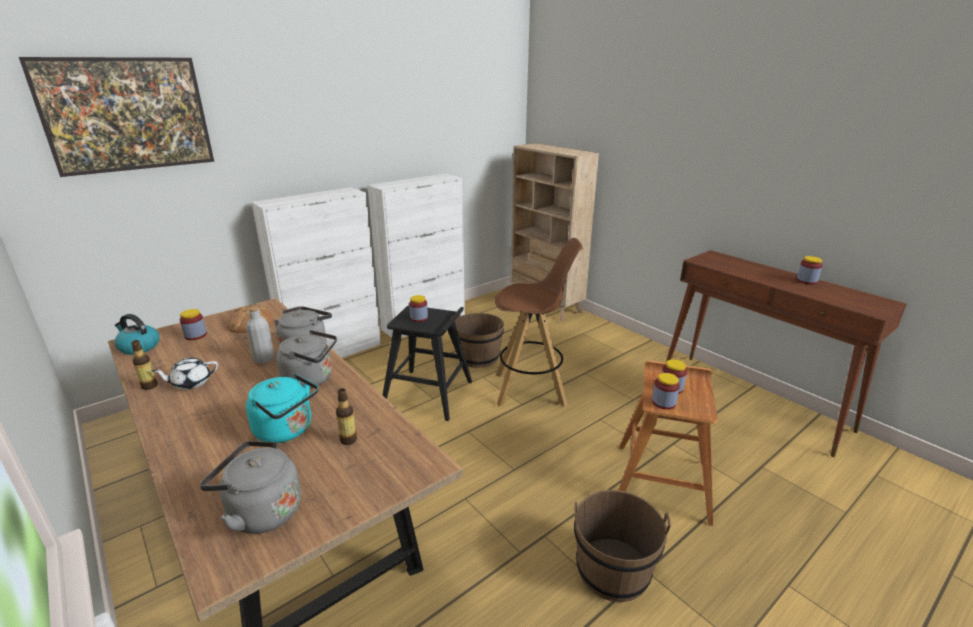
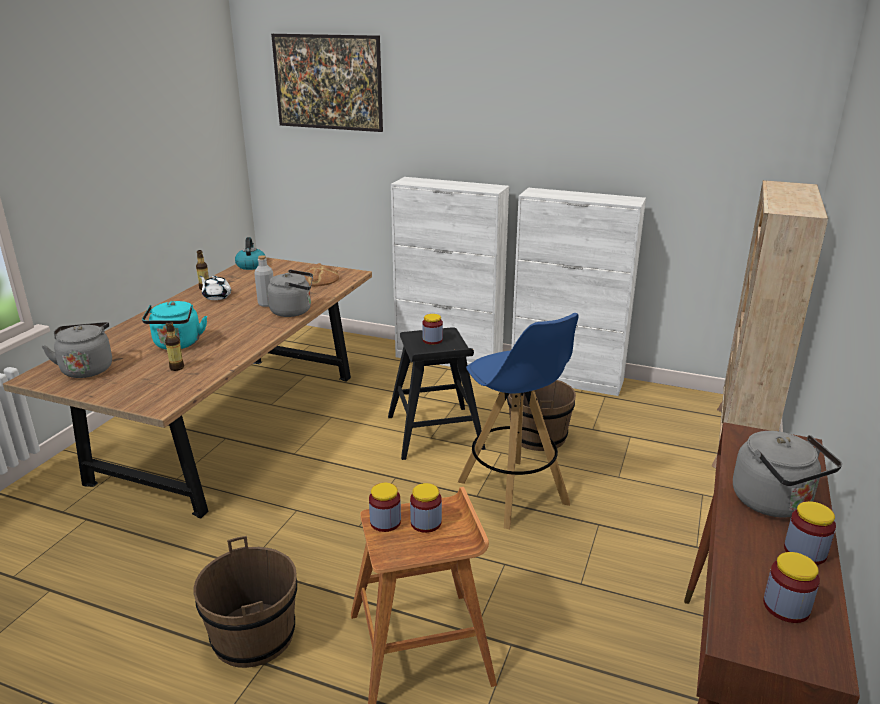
camera: 60 degrees right, 0 degrees up
(195, 335) = (281, 272): jar -> jar (786, 607)
(311, 379) = (249, 328): grey kettle -> grey kettle (775, 503)
(531, 389) = (513, 493): brown stool -> blue stool

